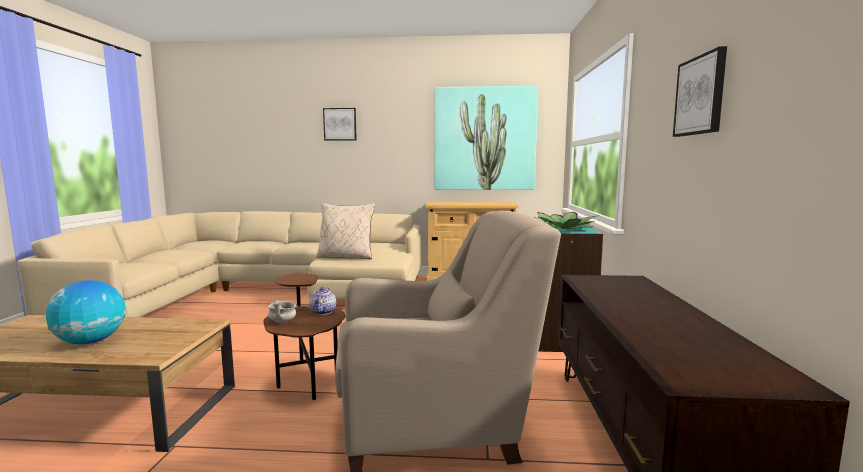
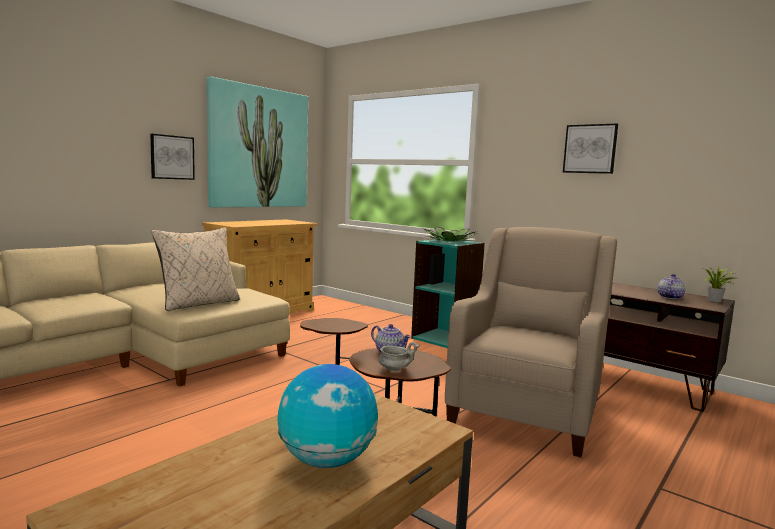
camera: 55 degrees left, 0 degrees up
(340, 124) = (71, 105): picture -> picture (172, 157)
(687, 349) = (669, 297): none -> teapot
(770, 383) = (715, 301): none -> potted plant

